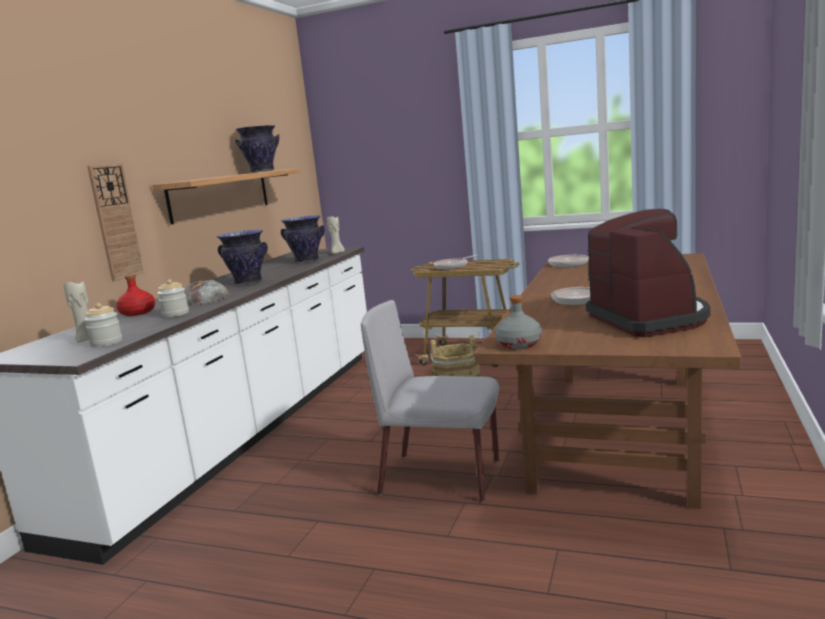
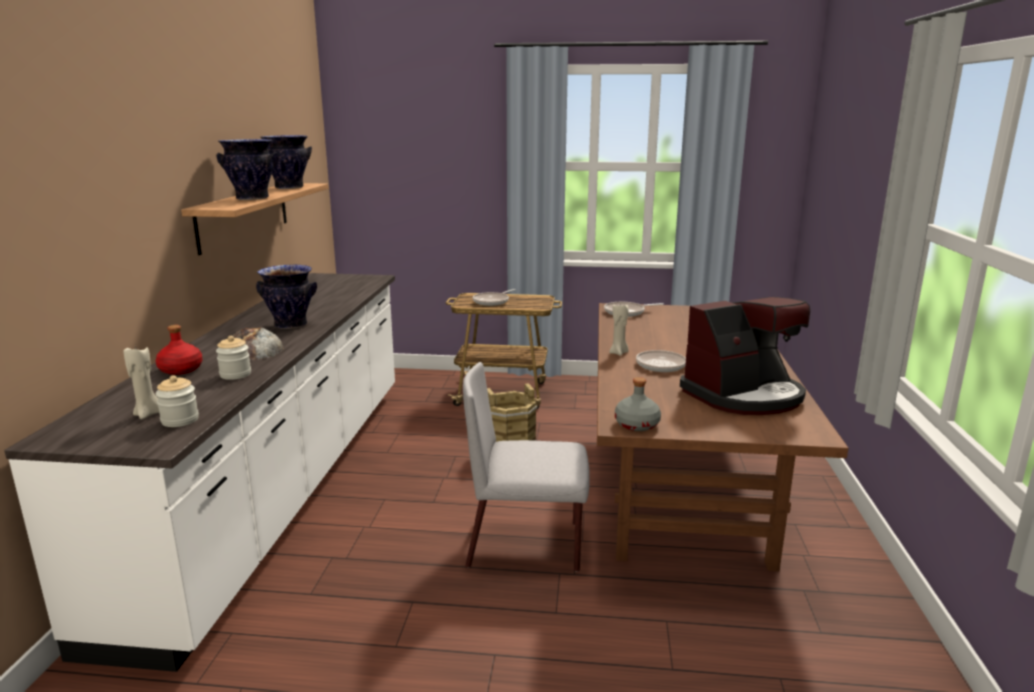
camera: 15 degrees left, 5 degrees up
(116, 222) = (146, 257): wall clock -> none
(307, 261) = (340, 293): vase -> vase (252, 198)
(337, 253) = (369, 283): beige candle -> beige candle (619, 353)
(649, 319) = (744, 395): coffee machine -> coffee machine turned 90 degrees clockwise

